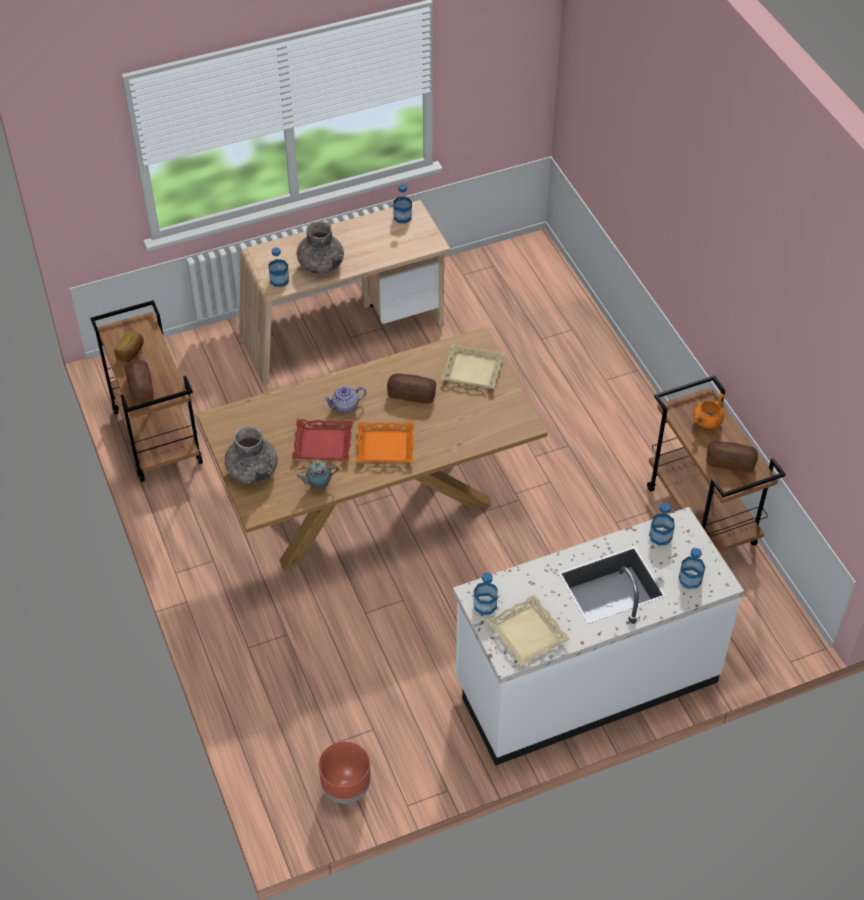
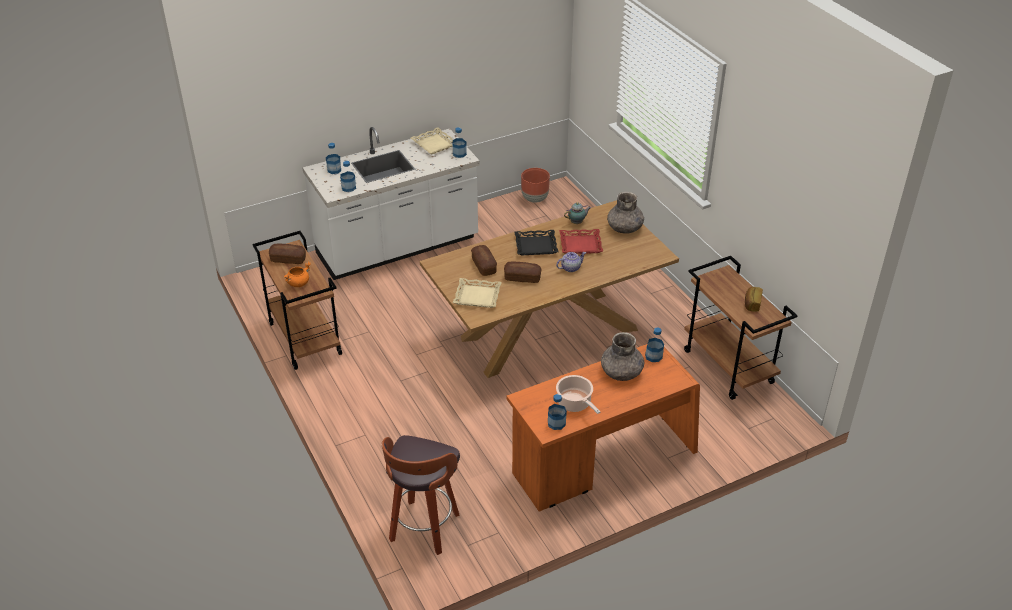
camera: 175 degrees right, 10 degrees down
(141, 388) = (730, 281): bread -> bread (484, 266)
(344, 333) = (602, 462): beige desk -> orange desk
(379, 235) = (575, 403): none -> cooking pot
(385, 446) = (536, 246): orange tray -> black tray
(536, 281) = (424, 529): none -> stool

